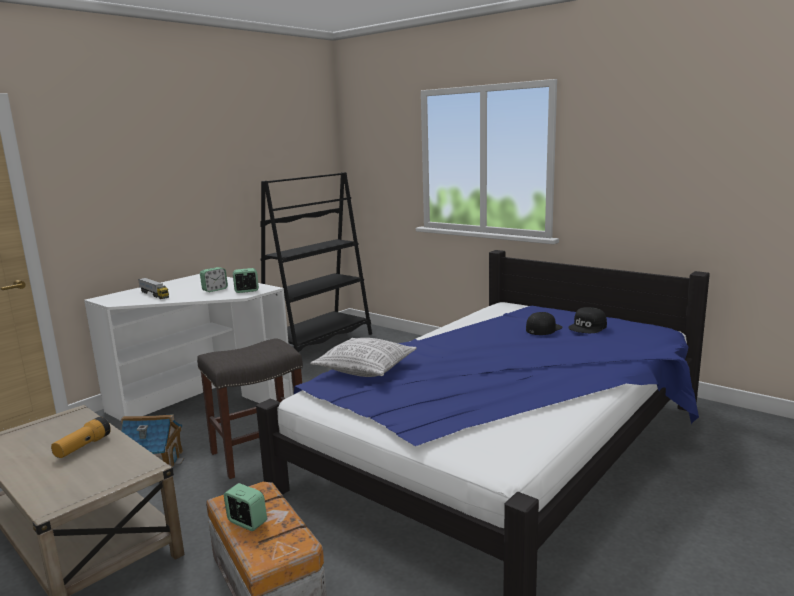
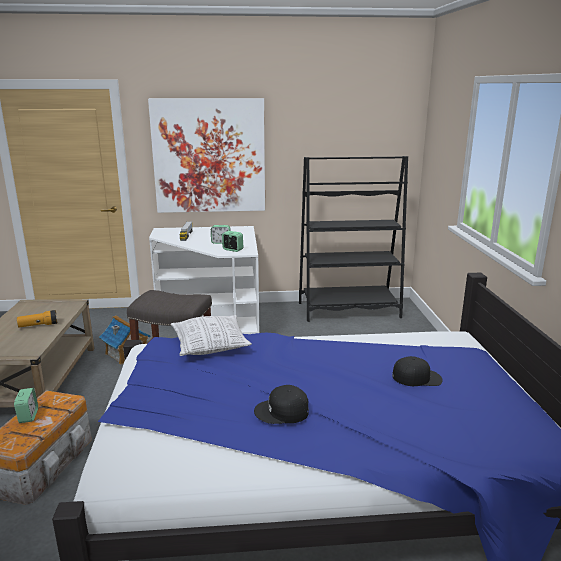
camera: 45 degrees right, 5 degrees up
(143, 193) = (209, 156): none -> picture
(588, 327) = (462, 398): black cap -> black cap (282, 412)

